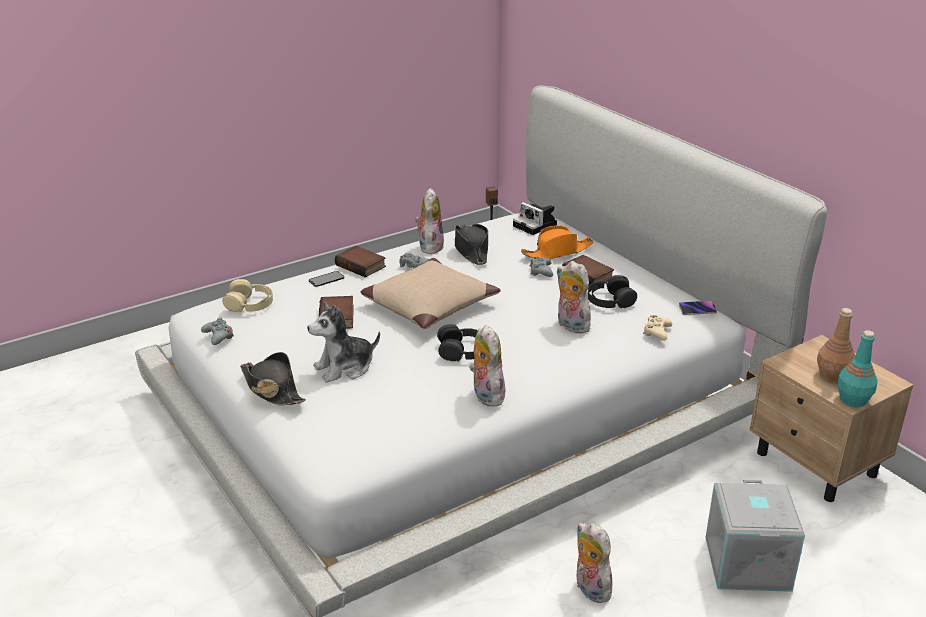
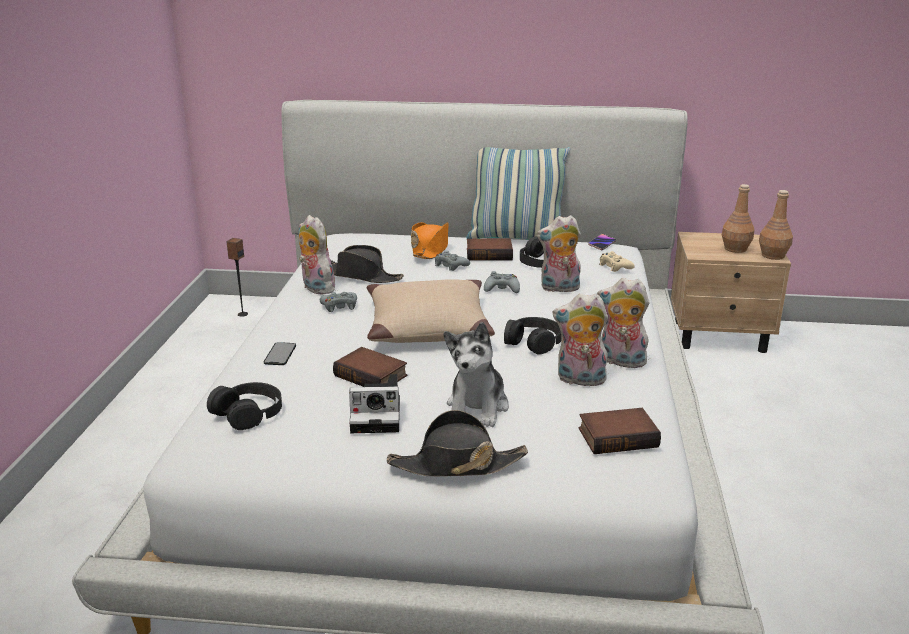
camera: 50 degrees left, 5 degrees down
(218, 336) = (282, 459): grey game controller -> grey game controller (502, 289)
(249, 303) = (248, 413): beige headphones -> black headphones
(362, 265) = (289, 328): book -> book (618, 436)
(536, 226) = (369, 240): camera -> camera (378, 416)
(589, 588) = (781, 492): plush toy -> plush toy (579, 380)
(645, 272) = (515, 238): none -> pillow
(745, 563) = (806, 413): grey storage box -> none
(852, 400) = (773, 256): turquoise bottle -> brown bottle

